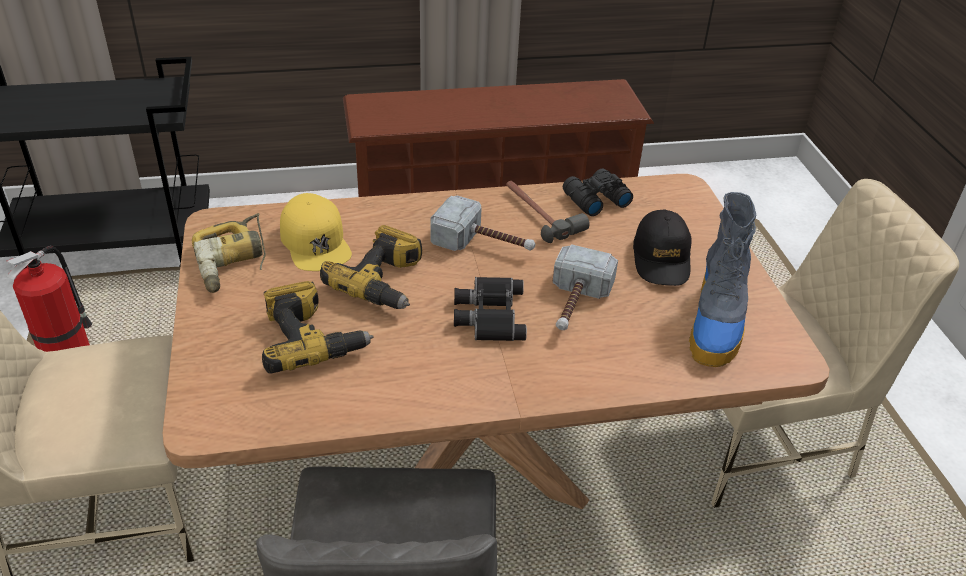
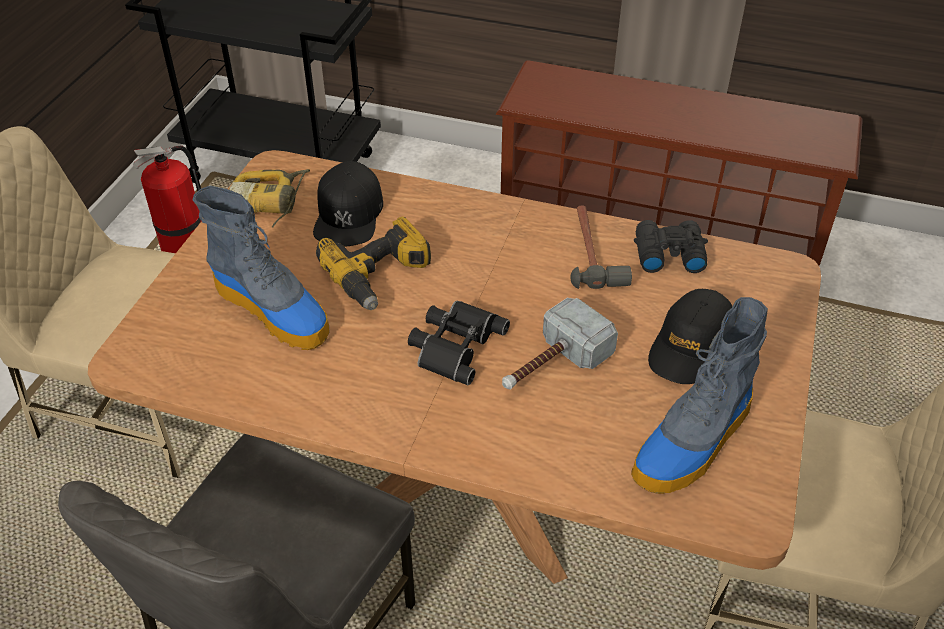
camera: 30 degrees right, 5 degrees up
(311, 339) = (274, 311): power drill -> boot
(316, 242) = (348, 214): yellow cap -> black cap
(484, 244) = (508, 267): hammer -> none

